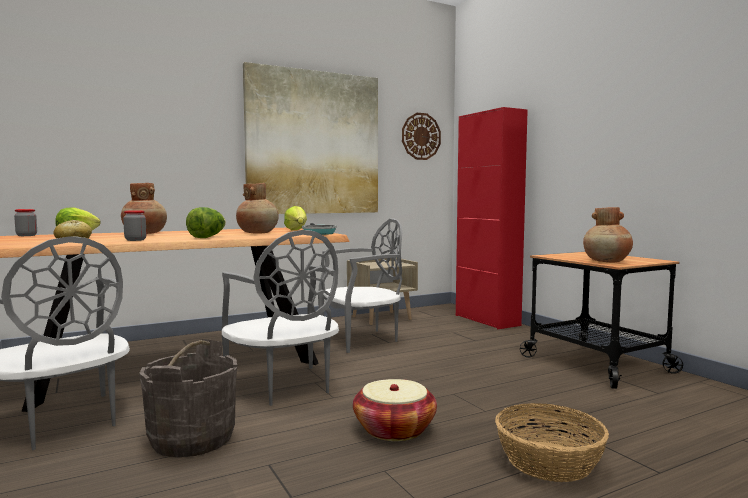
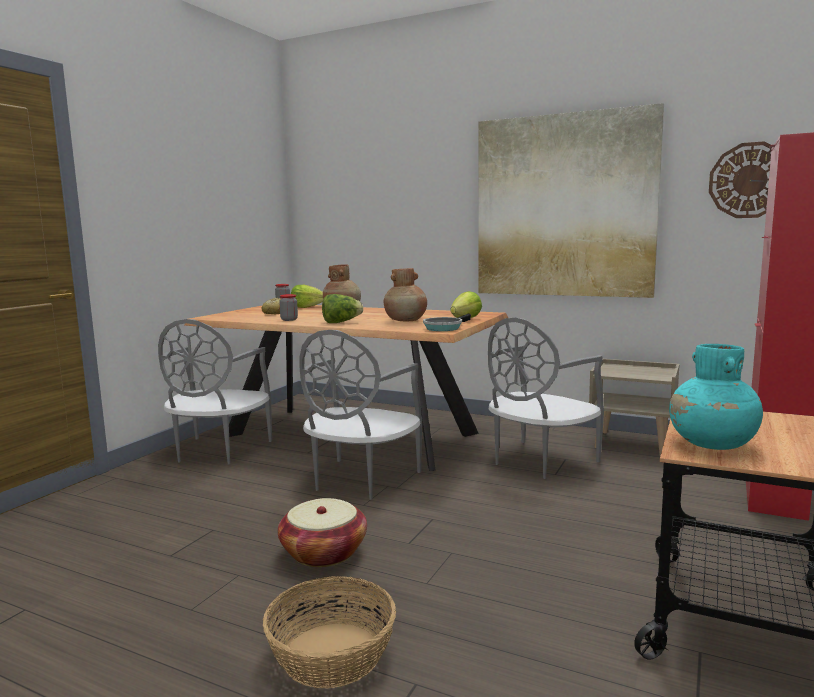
camera: 55 degrees right, 5 degrees up
(192, 439) = (230, 491): grey bucket -> none
(362, 339) = (539, 461): grey chair -> grey chair turned 105 degrees clockwise
(607, 261) = (712, 444): brown vase -> turquoise vase

